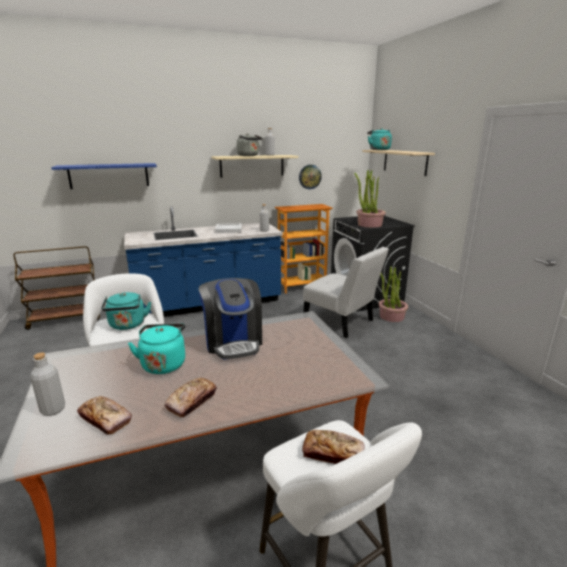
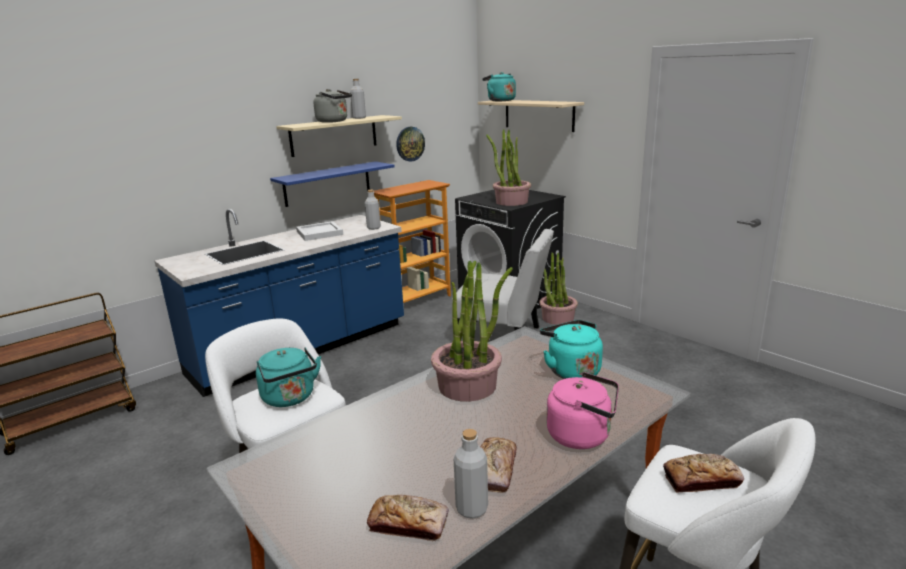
camera: 20 degrees left, 0 degrees up
(53, 409) = (319, 535): grey bottle -> grey bottle (472, 508)
(109, 175) = (119, 171): blue shelf -> blue shelf (327, 183)
(164, 363) = (407, 435): turquoise kettle -> turquoise kettle (571, 370)
(233, 341) = (468, 385): coffee machine -> potted plant
(273, 394) = (582, 435): none -> pink kettle

